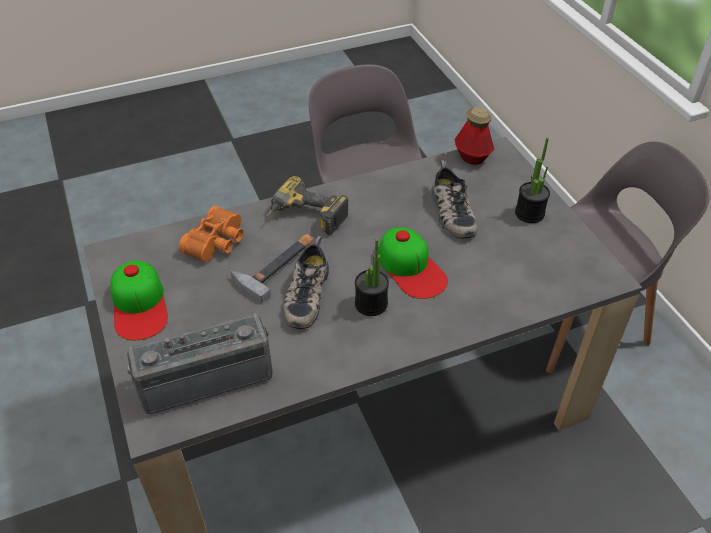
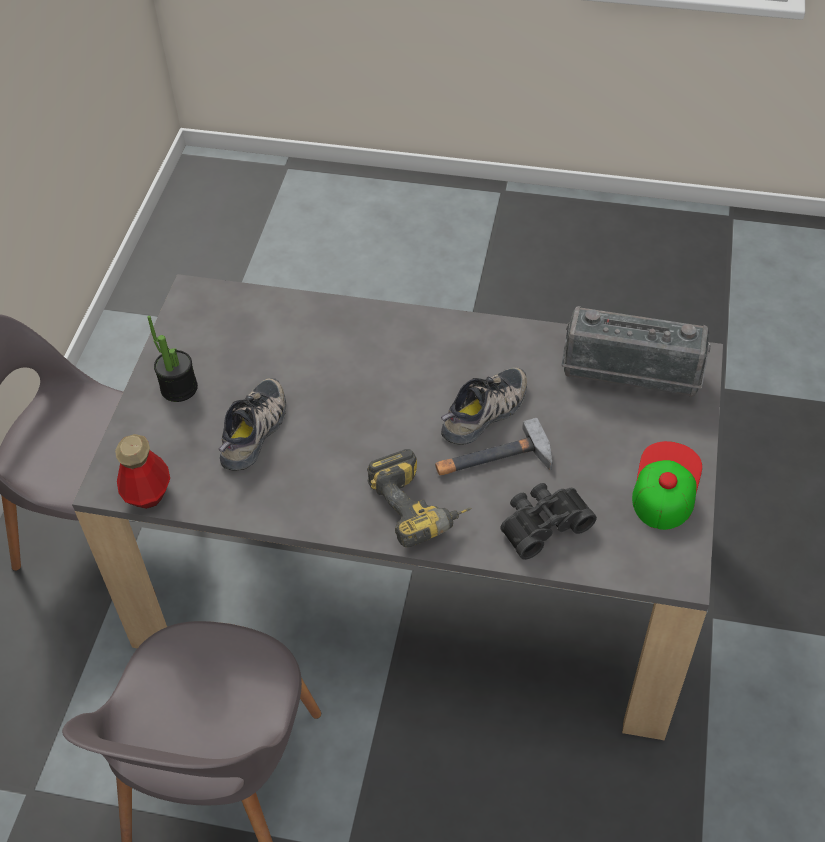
camera: 145 degrees left, 5 degrees up
(217, 243) = (542, 524): orange binoculars -> black binoculars
(371, 304) = (430, 373): potted plant -> none
(411, 268) = (359, 389): cap -> none

